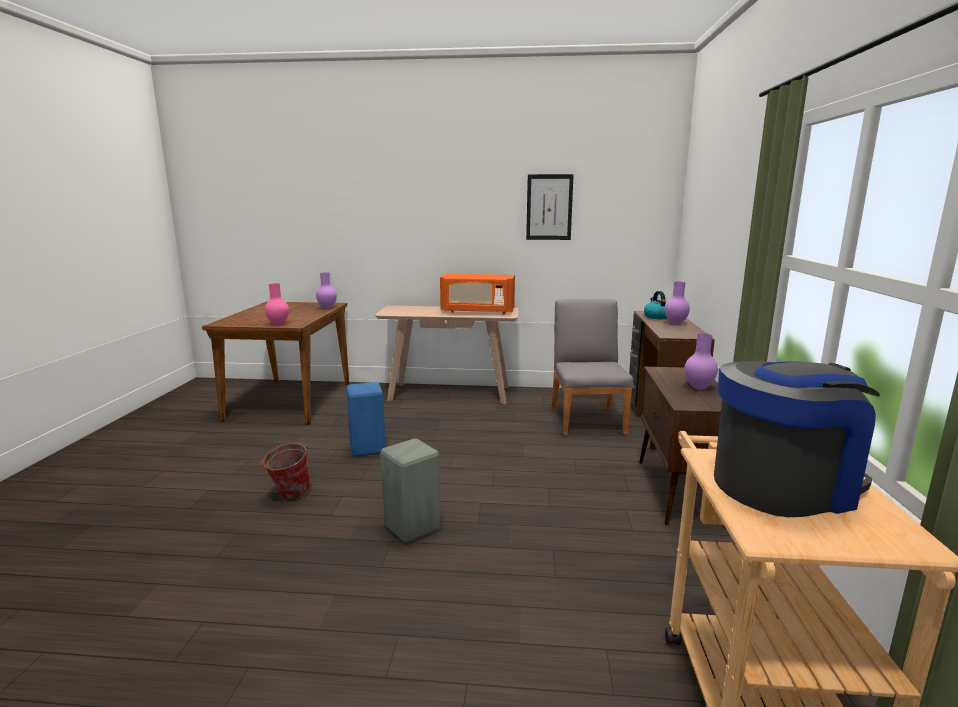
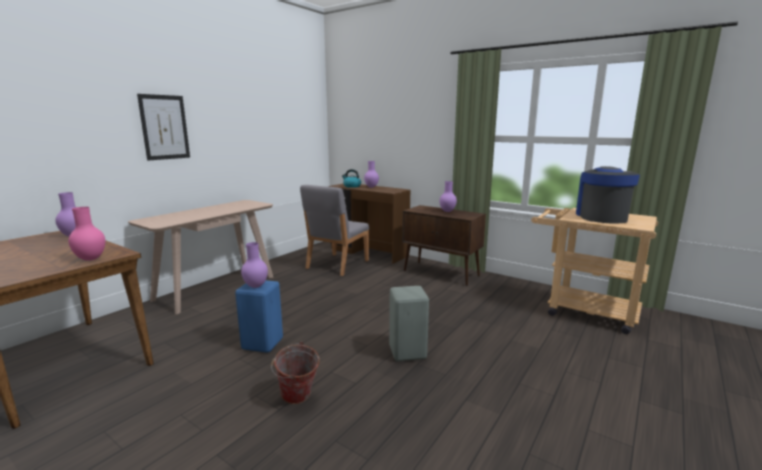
camera: 60 degrees left, 0 degrees up
(359, 387) = (256, 286): none -> purple vase
(477, 311) = (231, 207): orange microwave -> none
(549, 207) = (257, 115): picture -> picture (164, 127)
(587, 420) = (337, 264): grey chair -> grey chair turned 90 degrees counterclockwise

